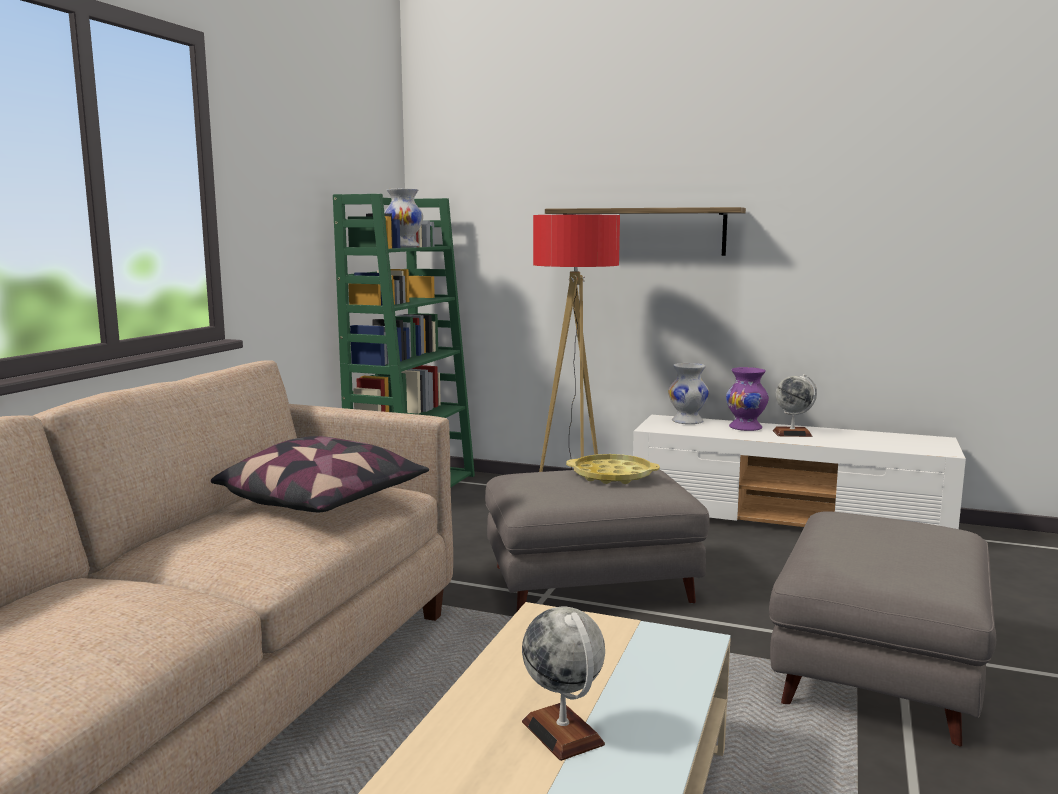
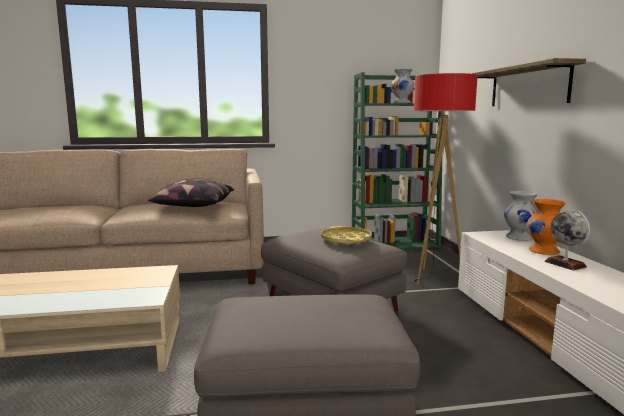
camera: 60 degrees right, 0 degrees up
(563, 733) = (47, 290): globe -> none
(746, 428) = (544, 251): purple vase -> orange vase

